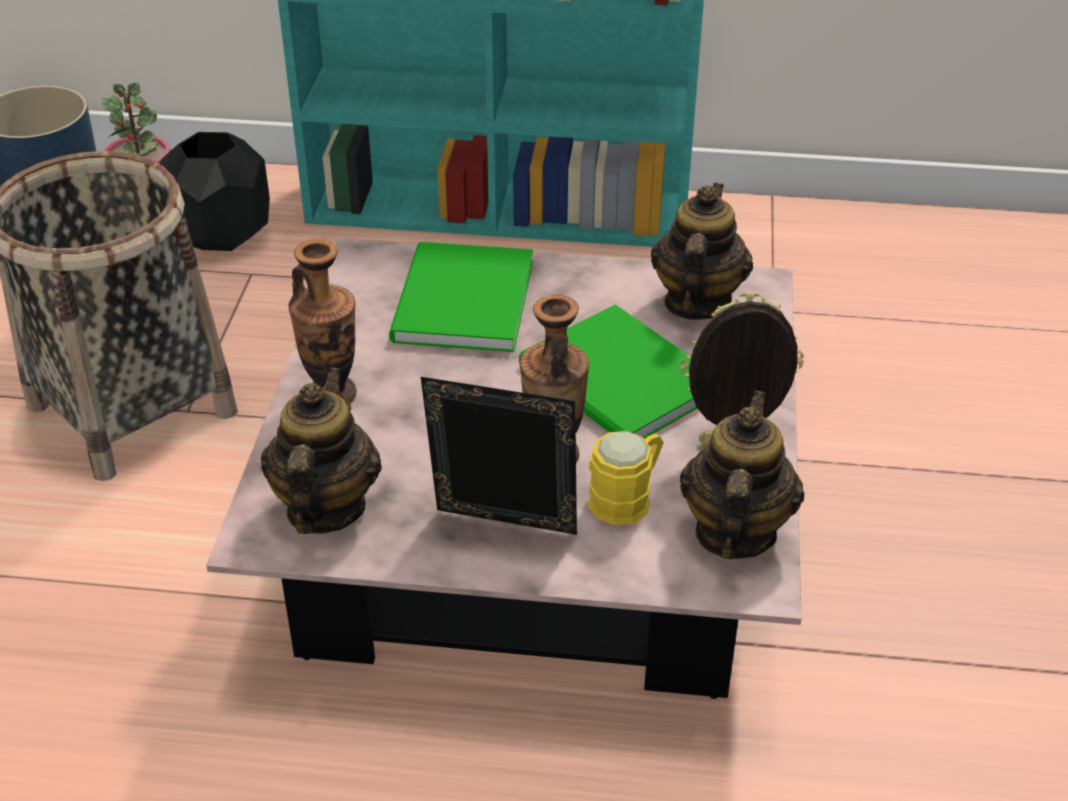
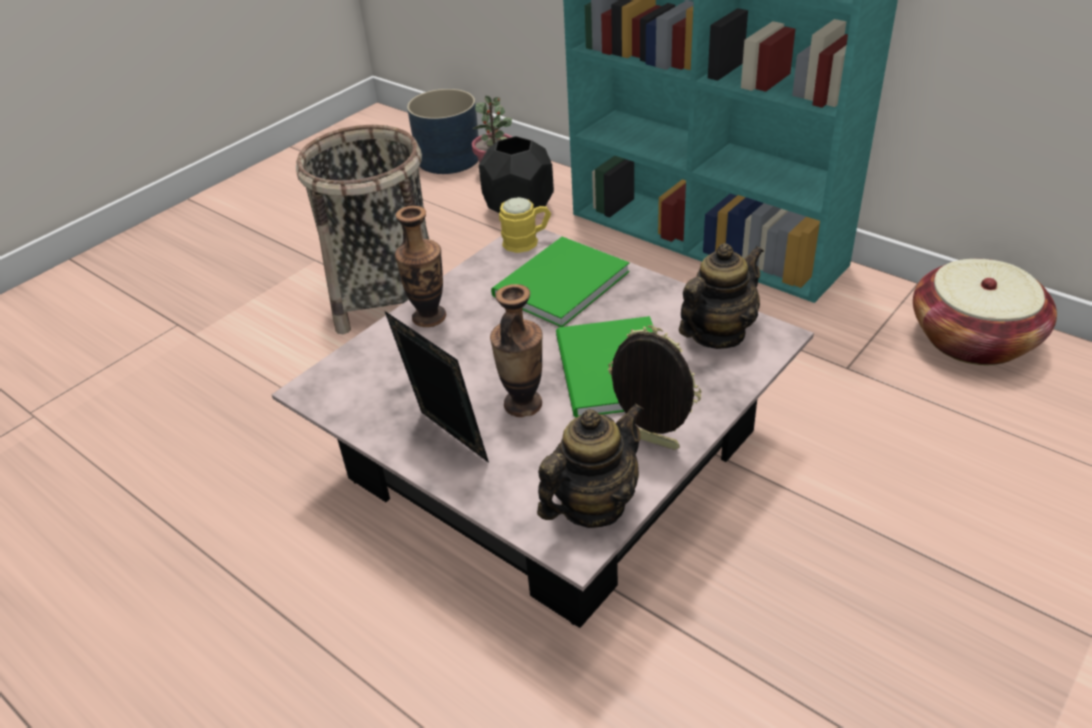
camera: 35 degrees right, 0 degrees up
(325, 508) = (361, 385): teapot -> none
(628, 497) = (544, 451): yellow mug -> yellow mug (527, 241)
(869, 238) = (973, 338): none -> basket

